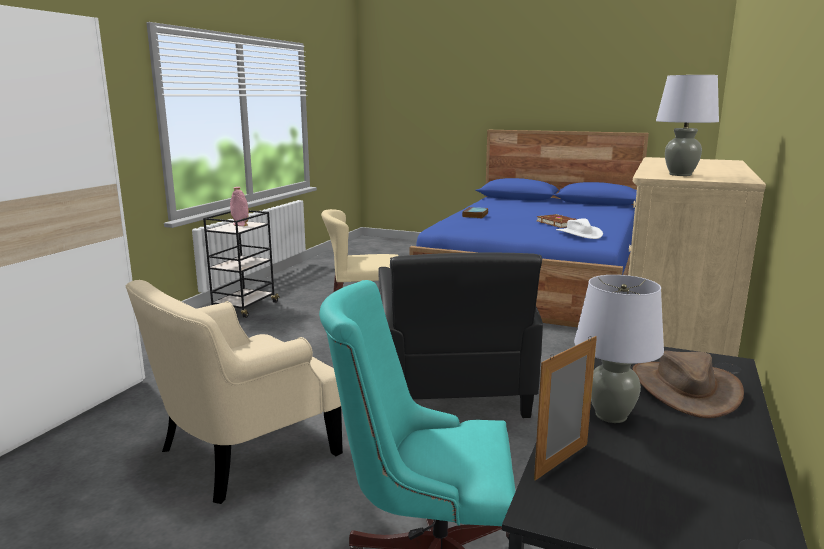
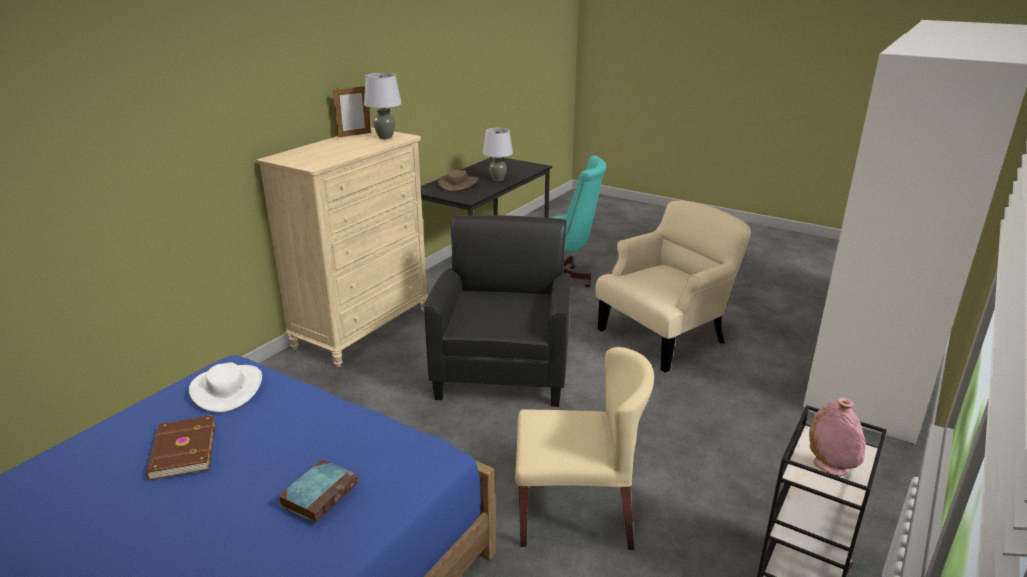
camera: 170 degrees left, 10 degrees up
(561, 461) = (526, 172): picture frame -> picture frame (354, 135)

